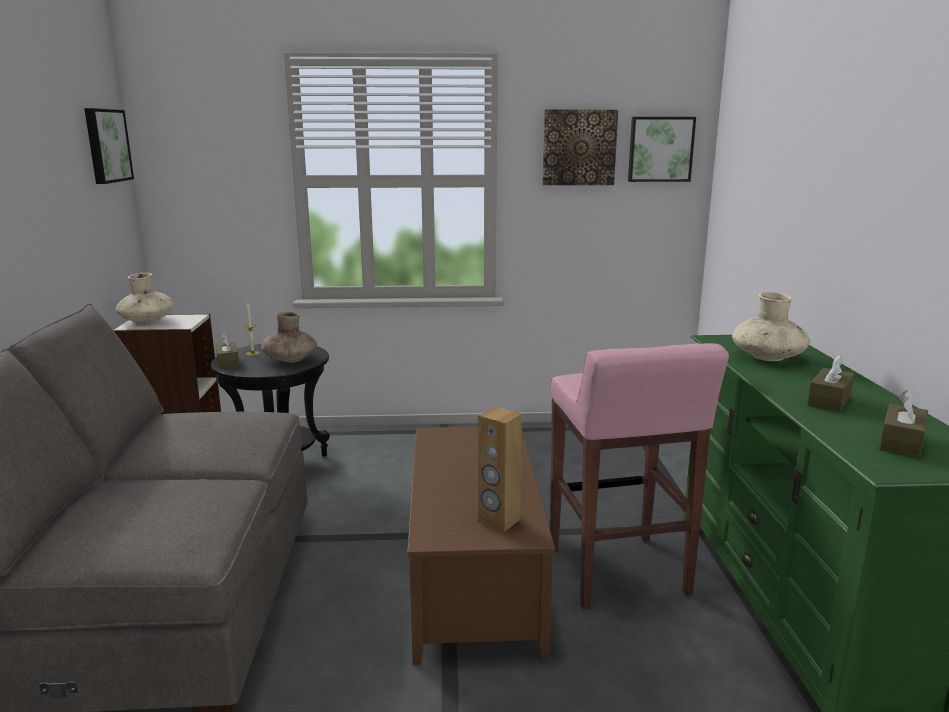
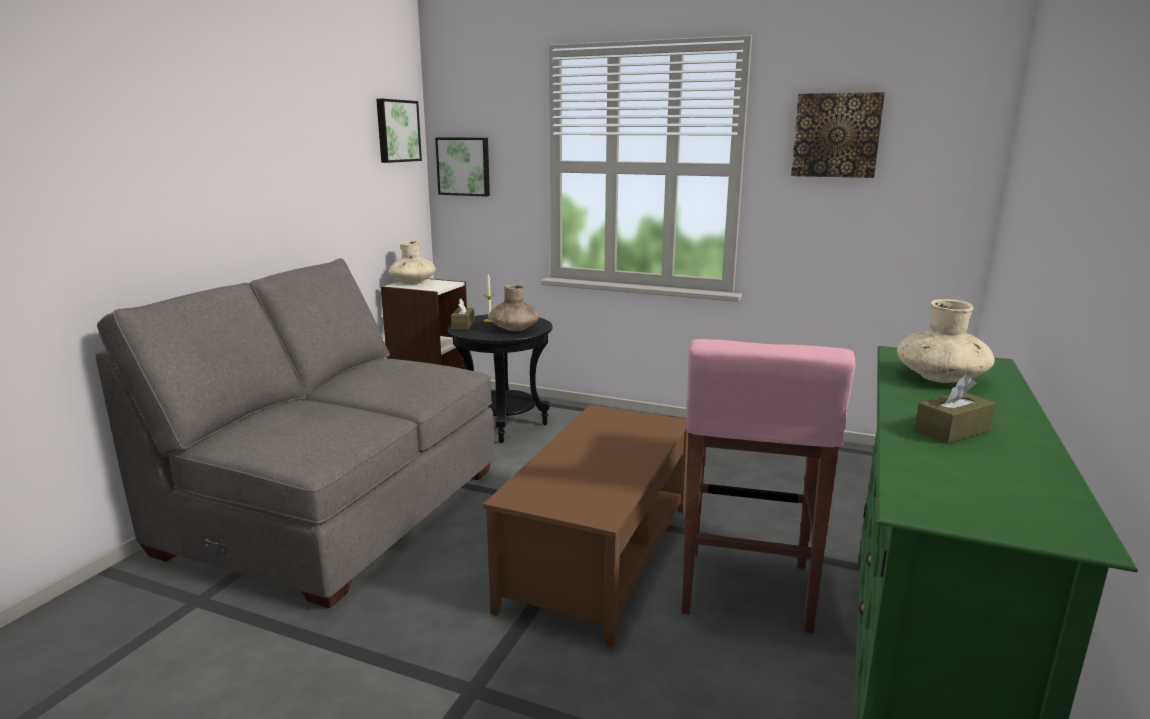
camera: 25 degrees right, 0 degrees up
(498, 521) = (585, 497): brown speaker -> none
(660, 149) = (937, 137): picture -> picture (464, 166)
(901, 442) = (981, 487): brown tissue box -> none

